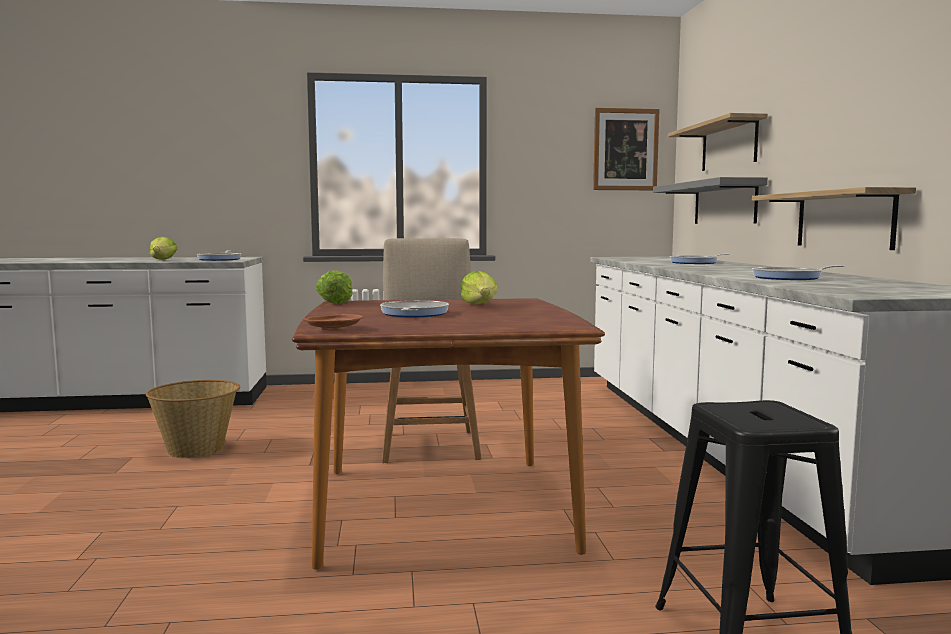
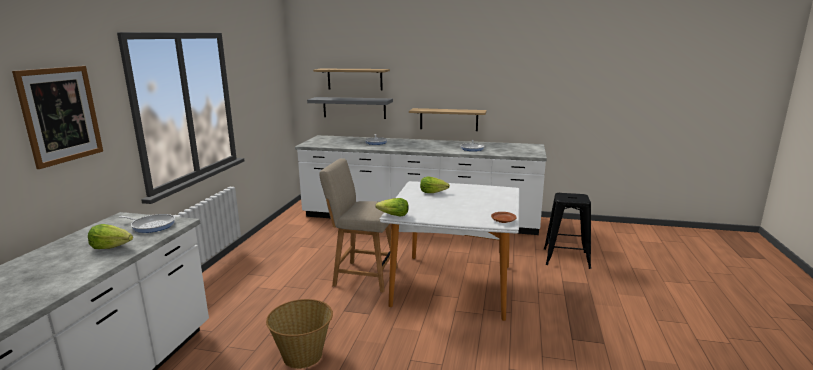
camera: 70 degrees left, 10 degrees up
(413, 314) = (458, 205): frying pan -> none
(442, 508) = (454, 285): brown dining table -> white dining table
(625, 149) = (276, 76): picture -> picture (60, 115)

